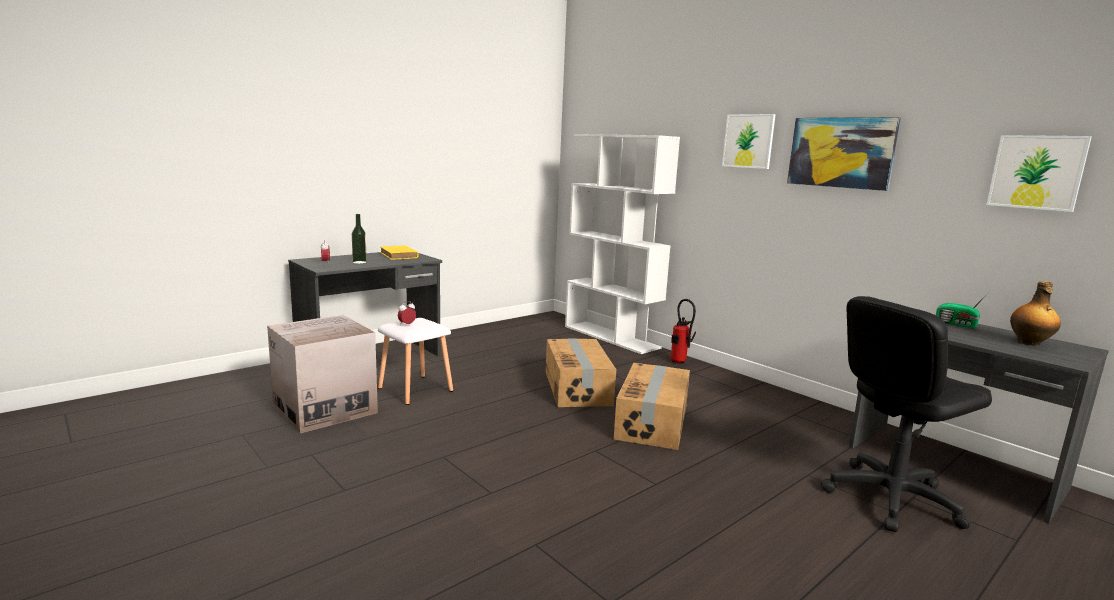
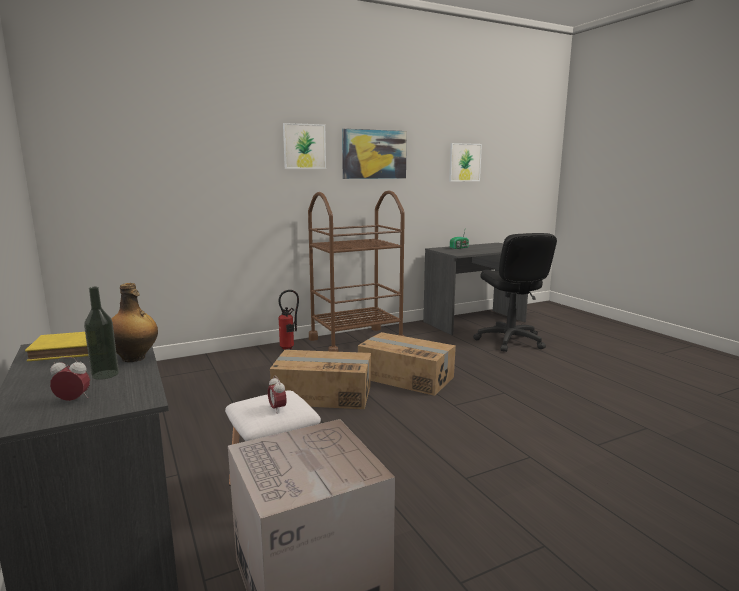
camera: 75 degrees left, 0 degrees up
(611, 337) = (196, 361): white bookcase -> none
(737, 390) = (356, 341): none -> brown cart
(1029, 343) = (492, 246): bottle -> bottle (134, 358)

